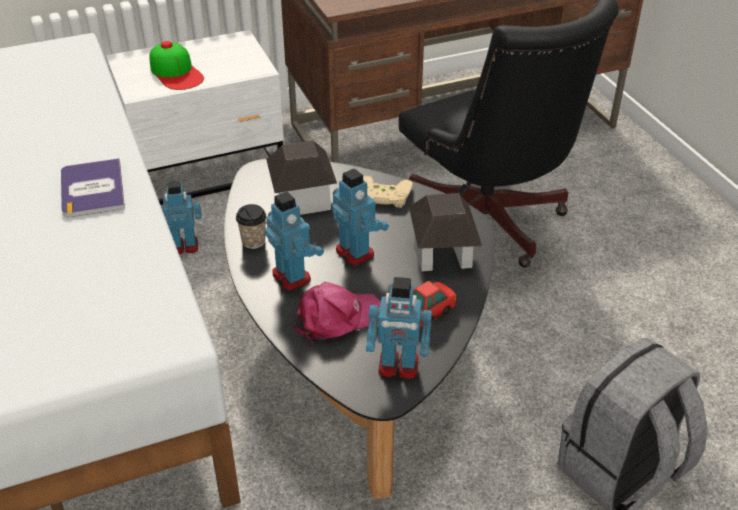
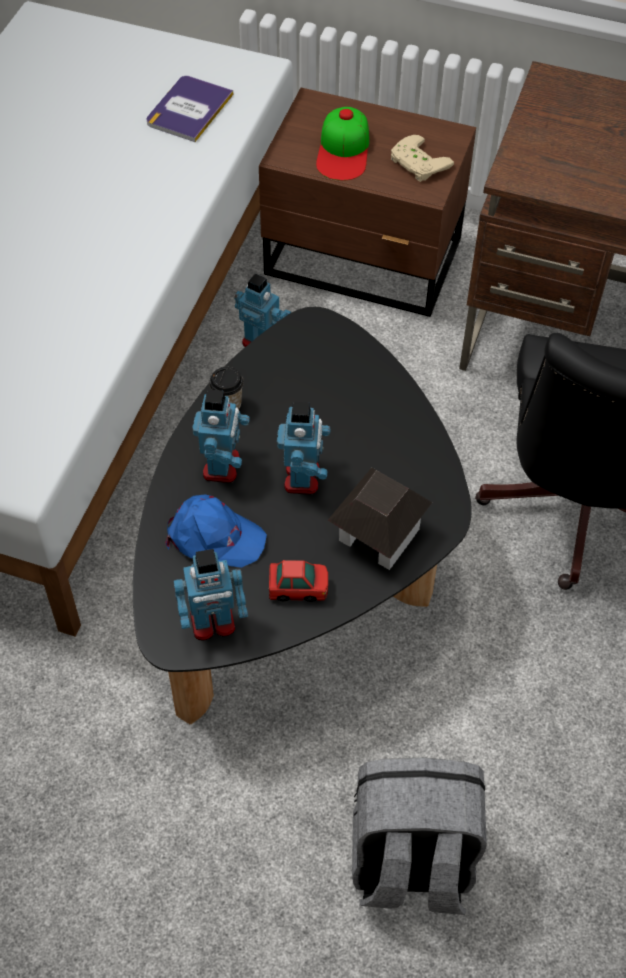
camera: 40 degrees right, 15 degrees up
(92, 189) = (108, 270): book -> book (189, 109)
(208, 169) = (364, 260): white nightstand -> brown nightstand
(302, 199) = (318, 384): toy house -> none
(336, 318) = (214, 537): pink cap -> blue cap
(383, 197) = (395, 431): beige game controller -> beige game controller (416, 163)
(398, 367) = (213, 623): toy robot -> toy robot turned 60 degrees counterclockwise

